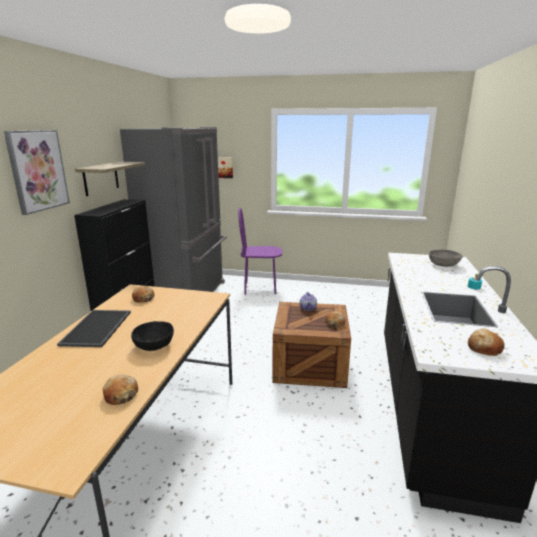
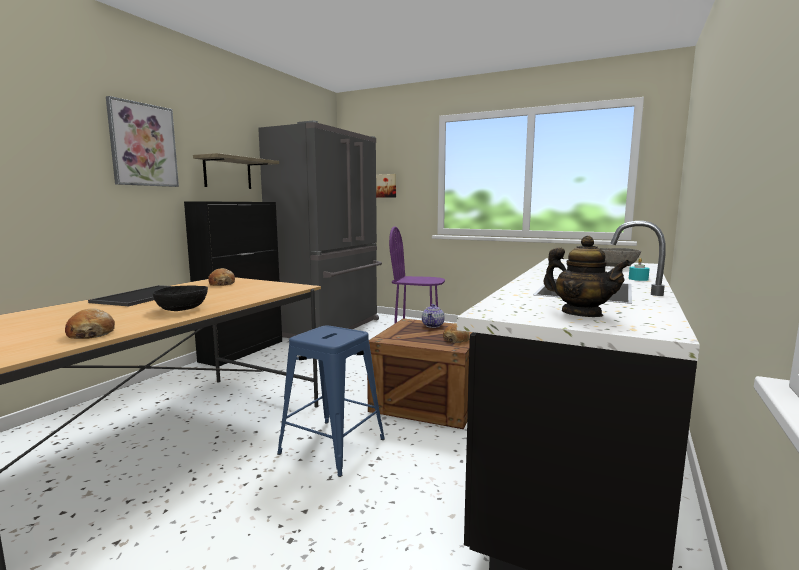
camera: 15 degrees right, 10 degrees down
(266, 420) = (332, 446): none -> blue stool
(484, 348) = (581, 314): bread -> teapot

